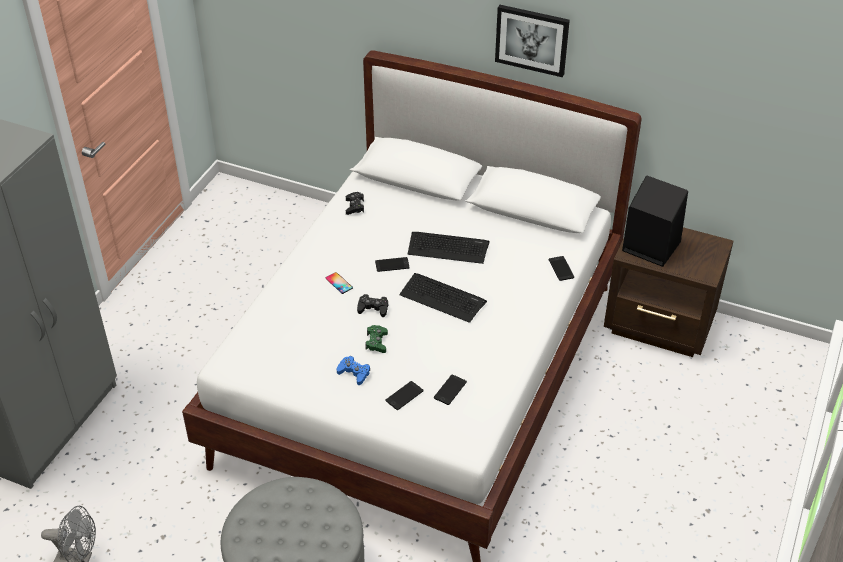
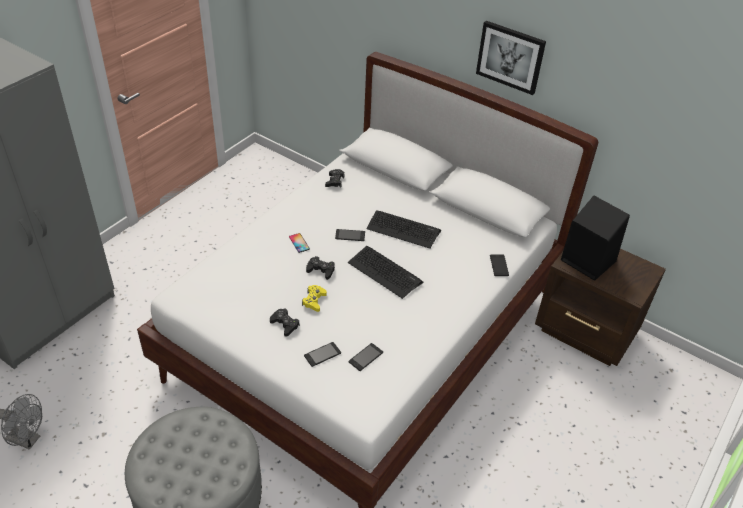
camera: 10 degrees right, 0 degrees up
(354, 373) = (285, 324): blue game controller -> black game controller
(376, 342) = (314, 300): green game controller -> yellow game controller

